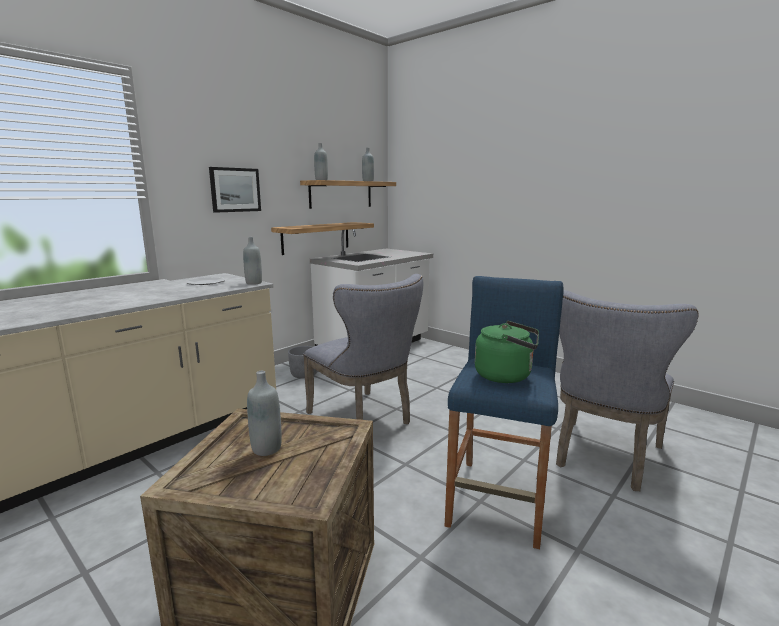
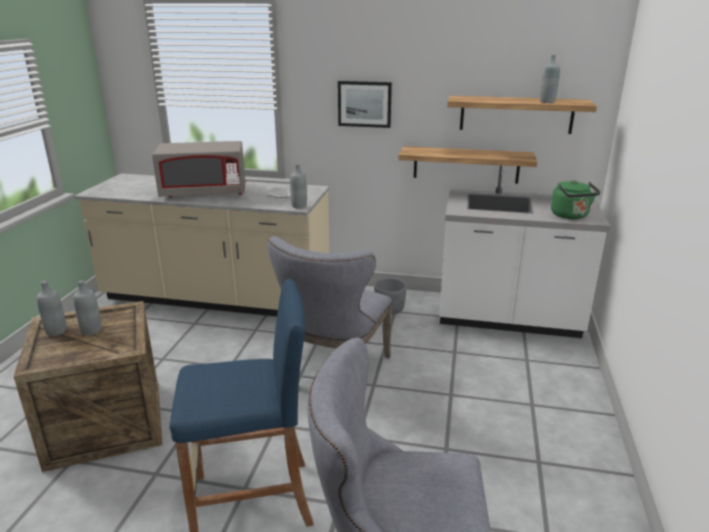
camera: 60 degrees right, 10 degrees up
(116, 299) = (204, 193): none -> grey microwave
(321, 180) = (463, 99): grey bottle -> grey bottle (56, 331)
(506, 376) = (215, 383): green kettle -> green kettle (571, 216)

